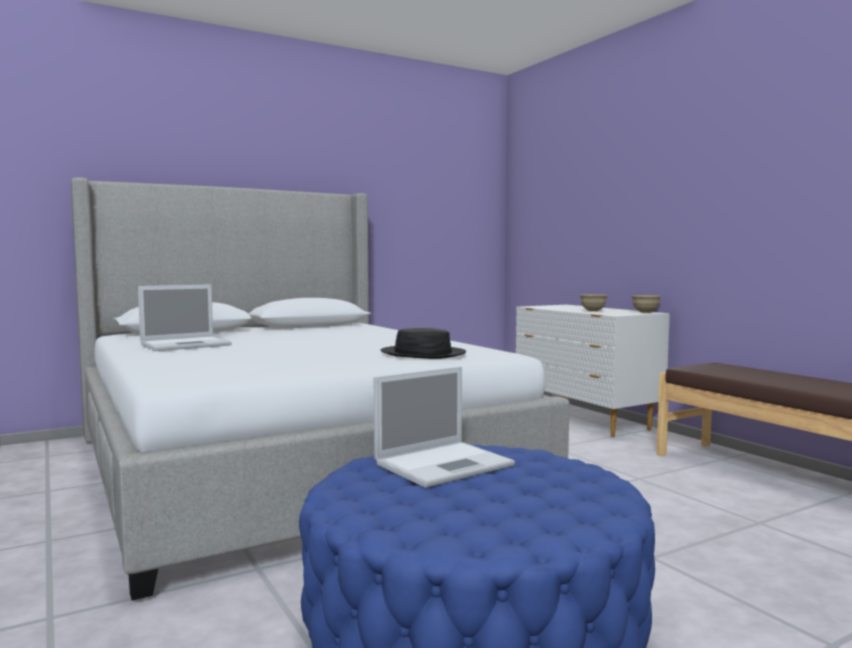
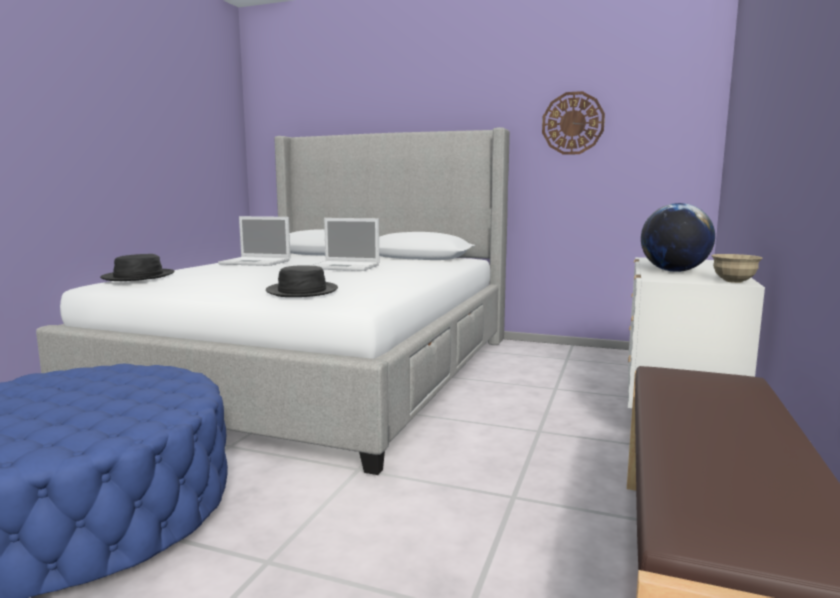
camera: 50 degrees right, 5 degrees up
(186, 368) = (139, 276): none -> black hat
(406, 194) = (572, 123): none -> wall clock
(445, 464) = (116, 383): laptop -> laptop (345, 267)
(593, 311) = (674, 271): beige bowl -> globe

